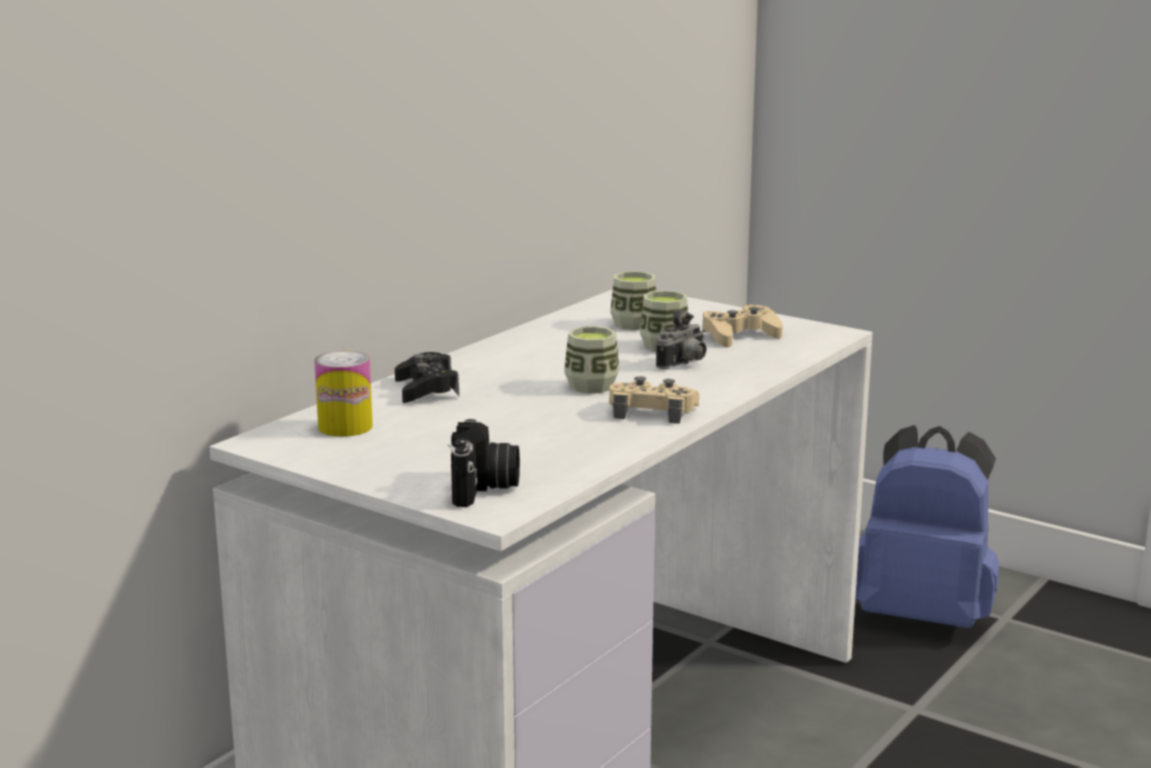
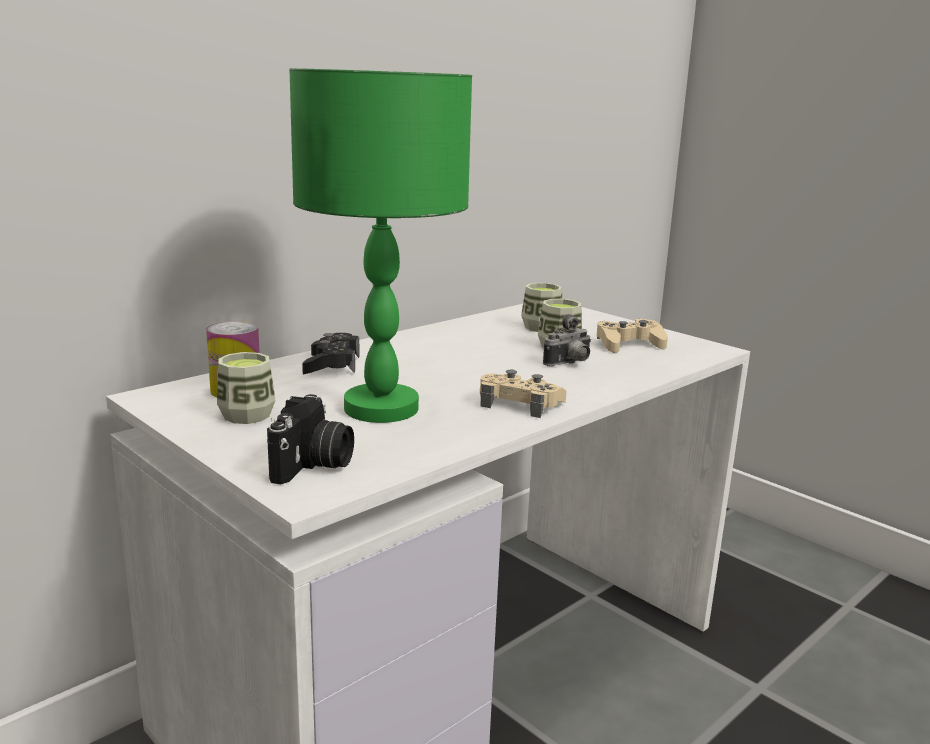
camera: 10 degrees right, 0 degrees up
(513, 430) = (381, 409): none -> green table lamp
(591, 386) = (477, 375): cup -> cup (247, 415)
(923, 615) = (776, 594): blue backpack -> none

